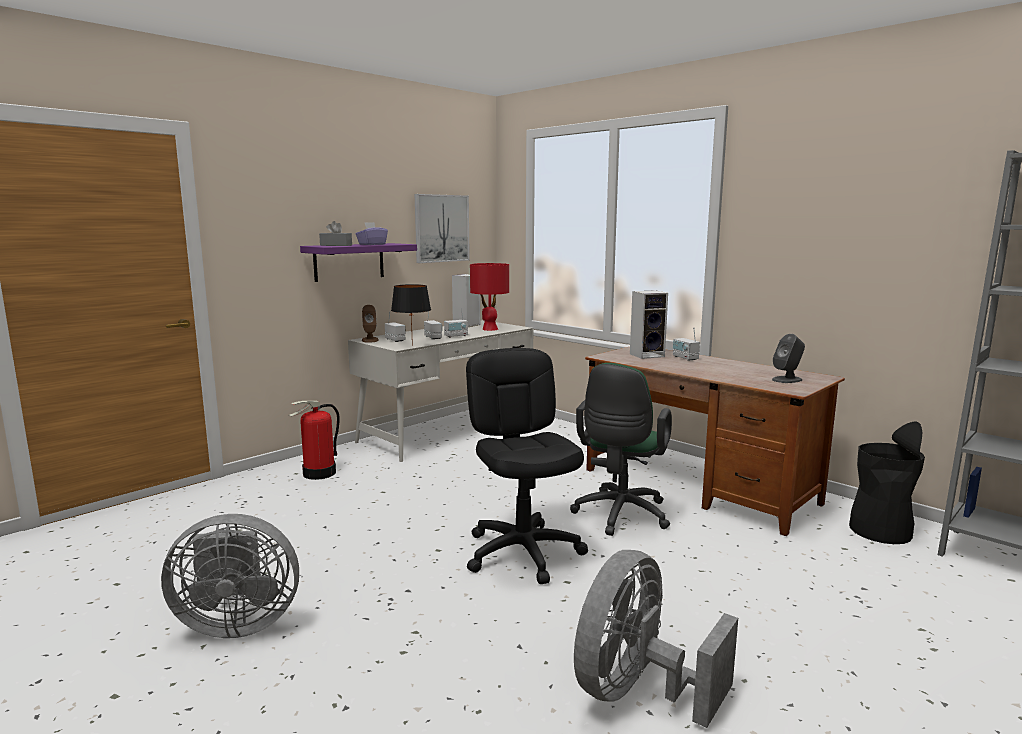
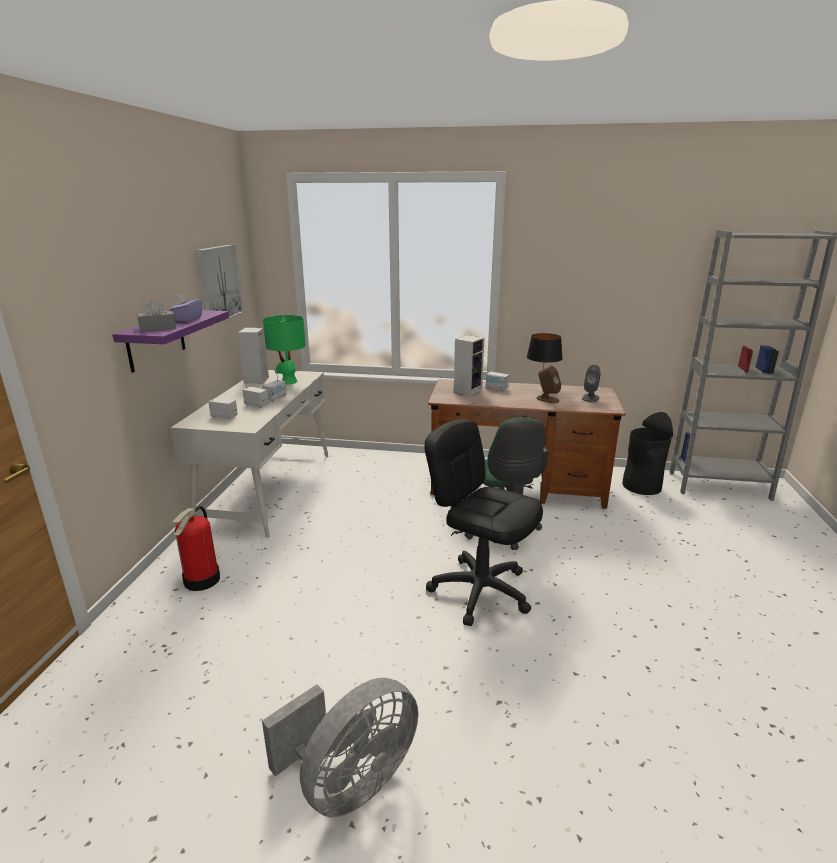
camera: 35 degrees left, 10 degrees up
(370, 340) = (197, 422): brown speaker -> brown speaker (547, 399)
(412, 345) = (257, 421): black table lamp -> black table lamp (542, 388)
(490, 329) = (289, 382): red table lamp -> green table lamp
(638, 691) = (672, 668): grey fan -> none

